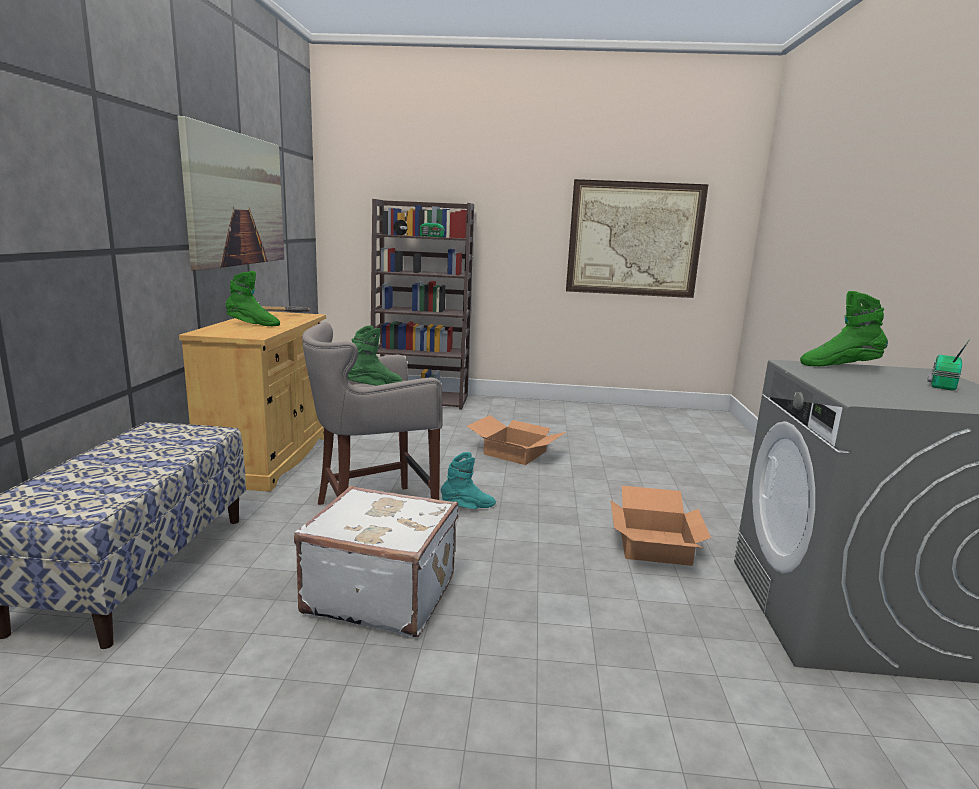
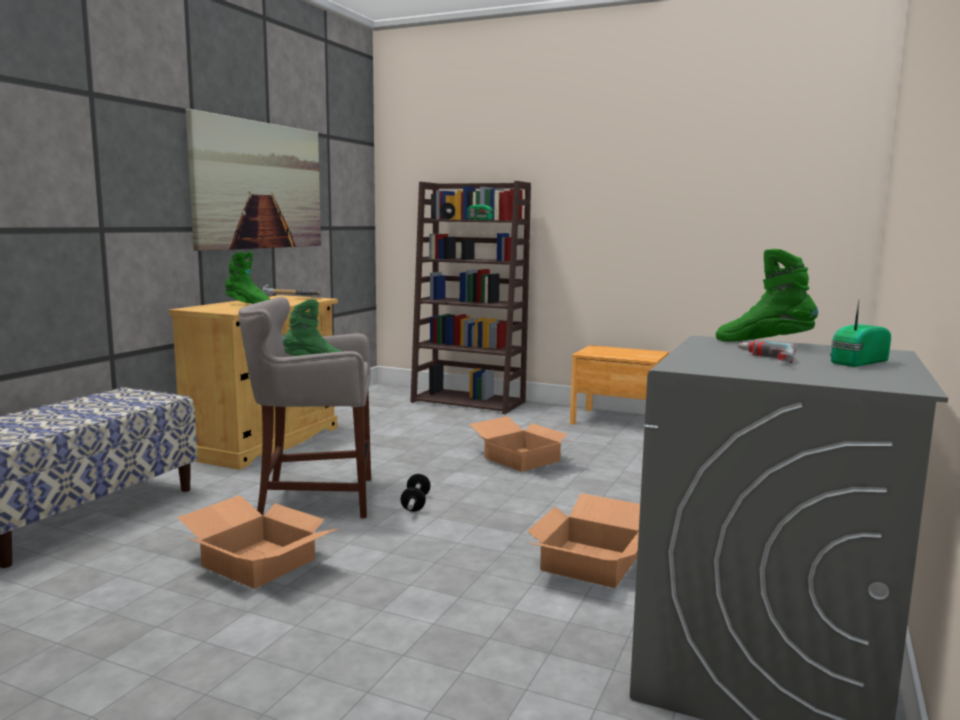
camera: 20 degrees right, 5 degrees down
(381, 593) = (256, 563): white suitcase -> cardboard box
(468, 507) = (415, 503): turquoise boot -> dumbbell
(555, 409) = (617, 421): none -> brown nightstand
(634, 239) = (719, 216): picture -> none
(885, 386) = (763, 359): none -> power drill

